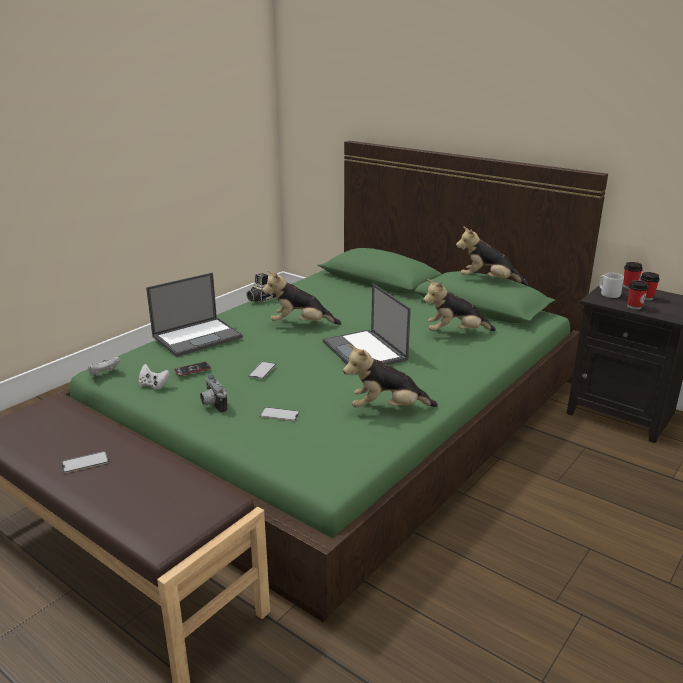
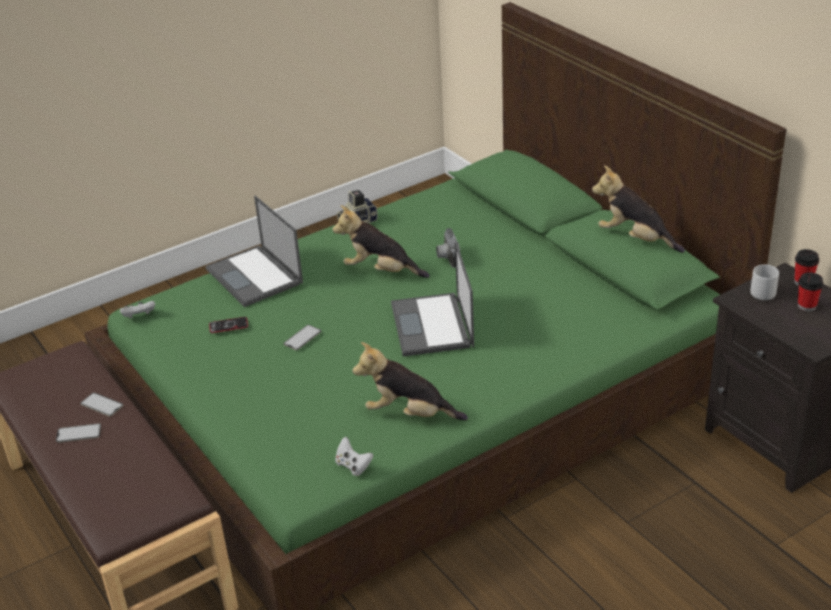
camera: 20 degrees right, 10 degrees up
(154, 385) = (182, 341): white game controller -> white game controller (353, 466)
(198, 337) = (255, 276): laptop -> laptop turned 75 degrees clockwise
(212, 404) = (229, 377): camera -> camera (447, 258)
(279, 414) = (291, 402): phone -> phone (102, 405)
(455, 333) = (560, 311): plush toy -> none
(634, 307) = (776, 320): cup -> none

